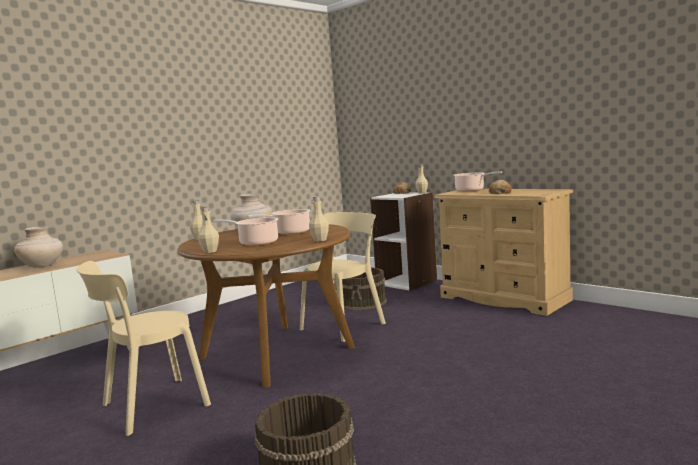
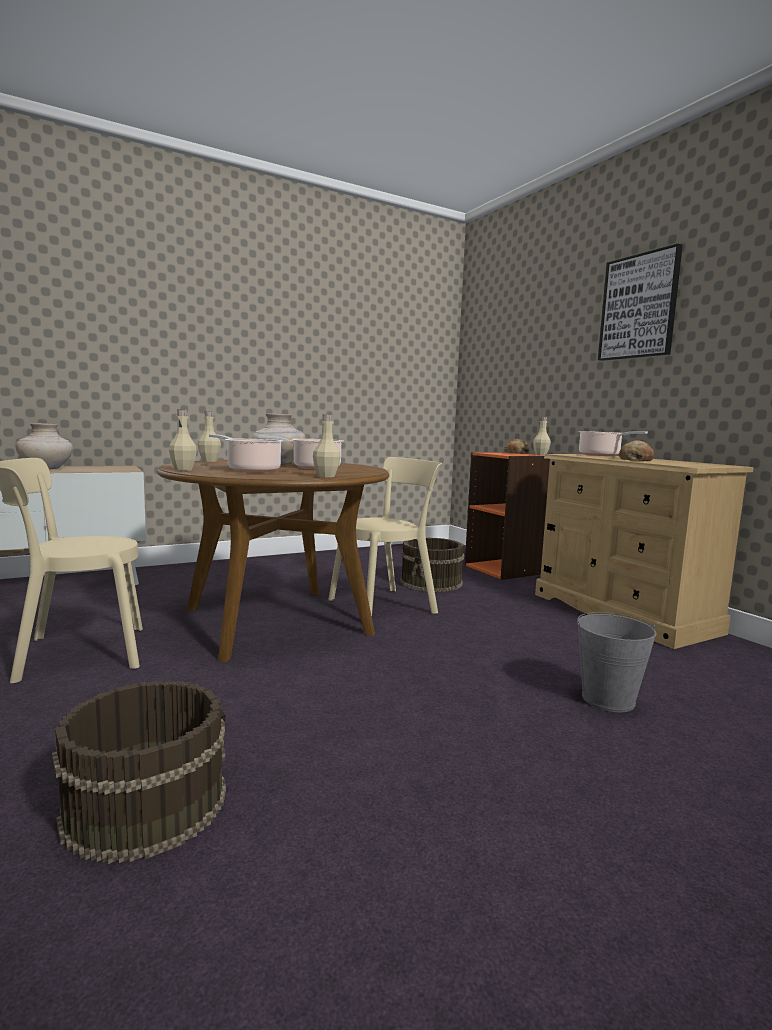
camera: 15 degrees right, 0 degrees up
(407, 282) = (505, 569): white bookcase -> orange bookcase
(481, 84) = (639, 307): none -> picture
(526, 354) = (608, 699): none -> grey bucket

